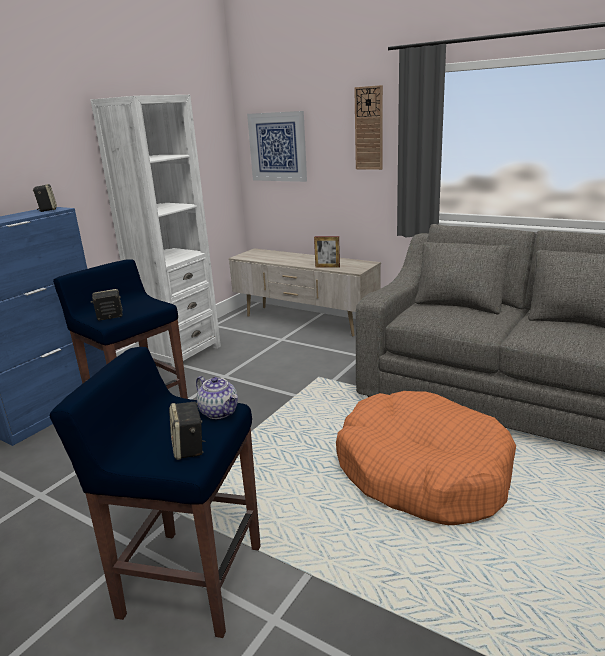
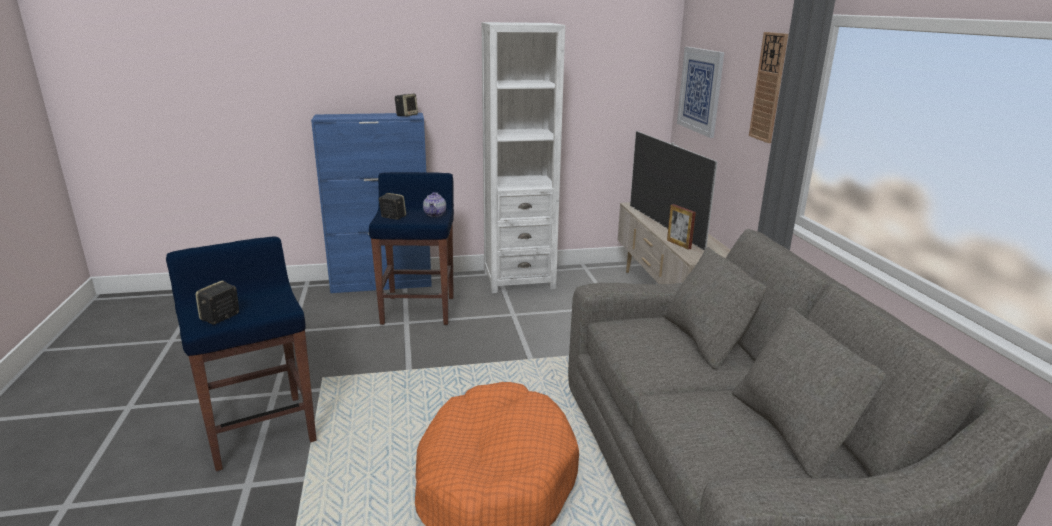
camera: 45 degrees right, 0 degrees up
(219, 412) = (278, 307): teapot -> teapot (435, 214)
(294, 261) = (665, 226): none -> television

